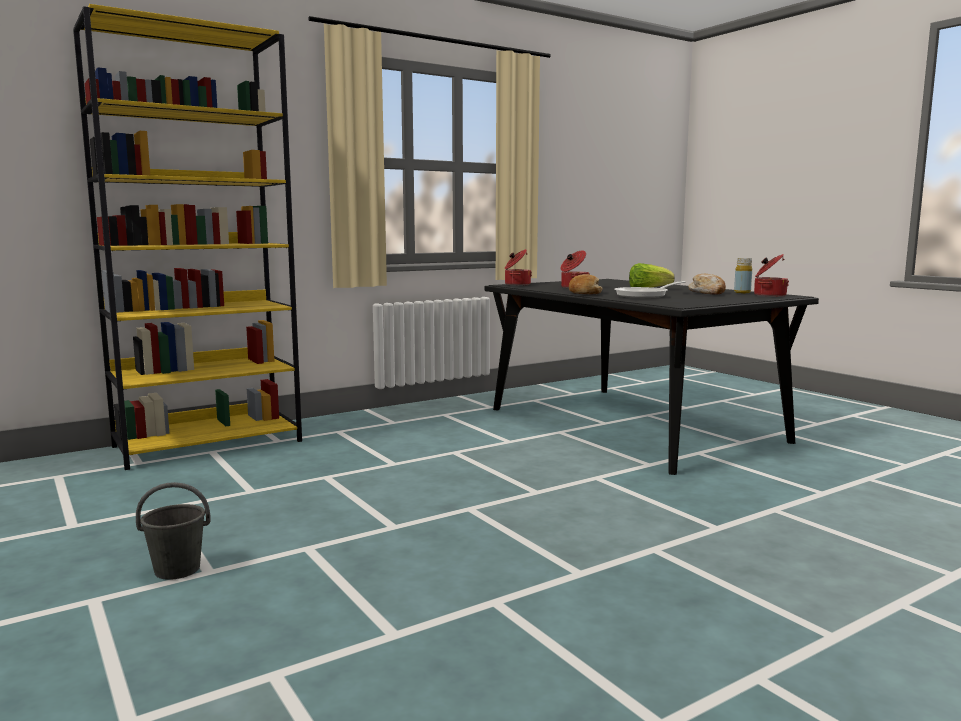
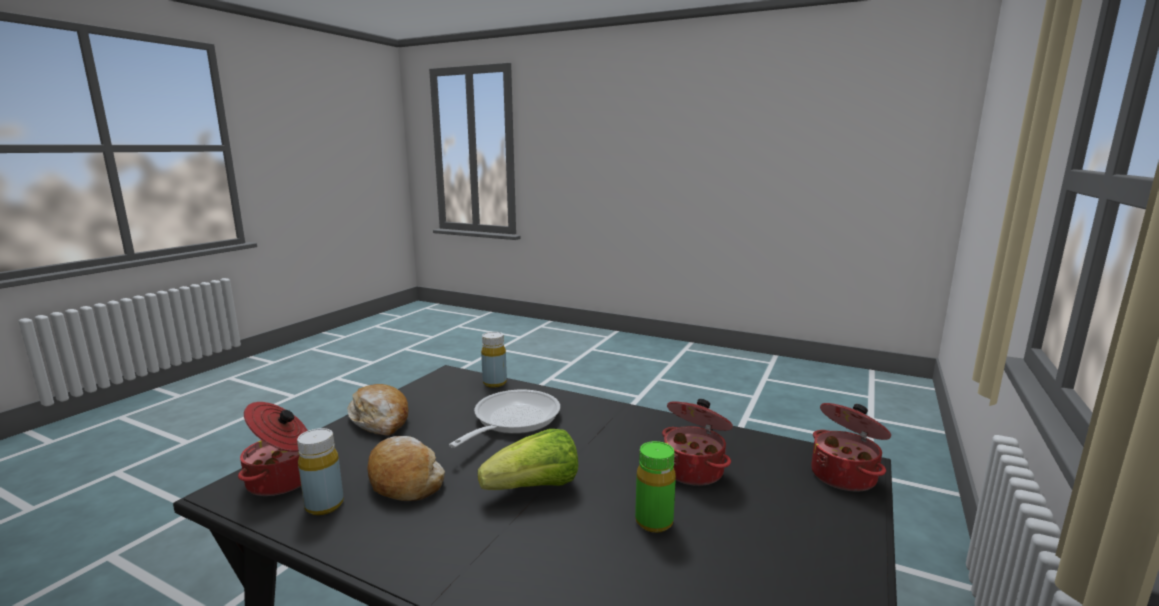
camera: 150 degrees right, 5 degrees up
(178, 569) = (670, 376): grey bucket -> none
(209, 443) = (899, 451): yellow bookcase -> none
(584, 293) = (616, 417): bread -> bread (380, 420)
(608, 286) = (654, 522): none -> green bottle
(645, 301) = (494, 383): none -> yellow bottle

